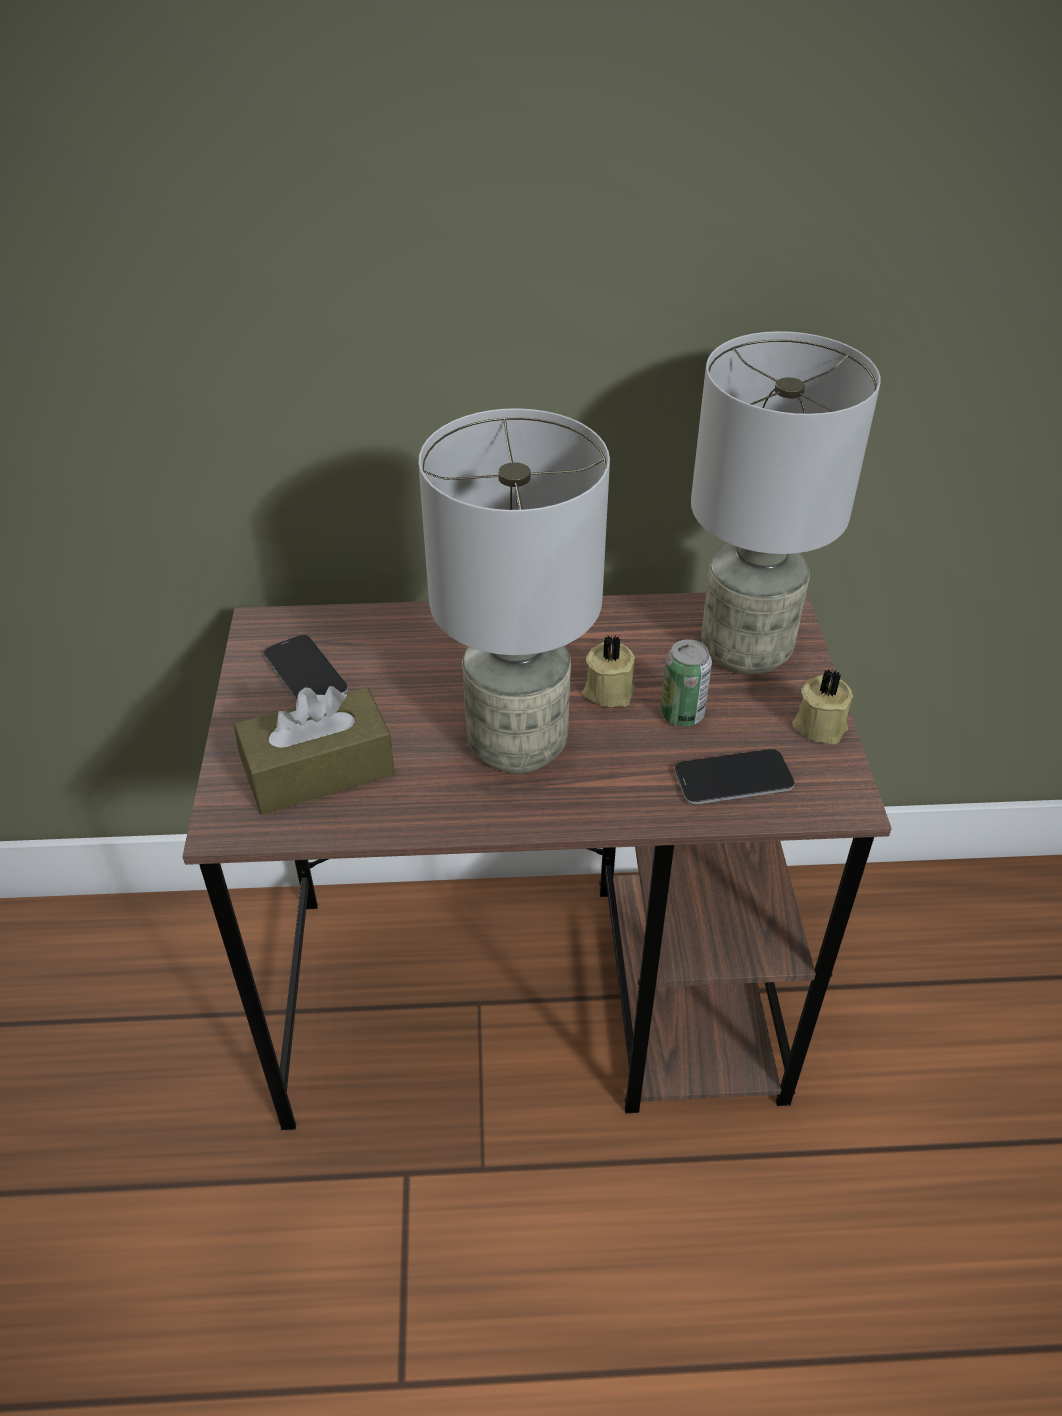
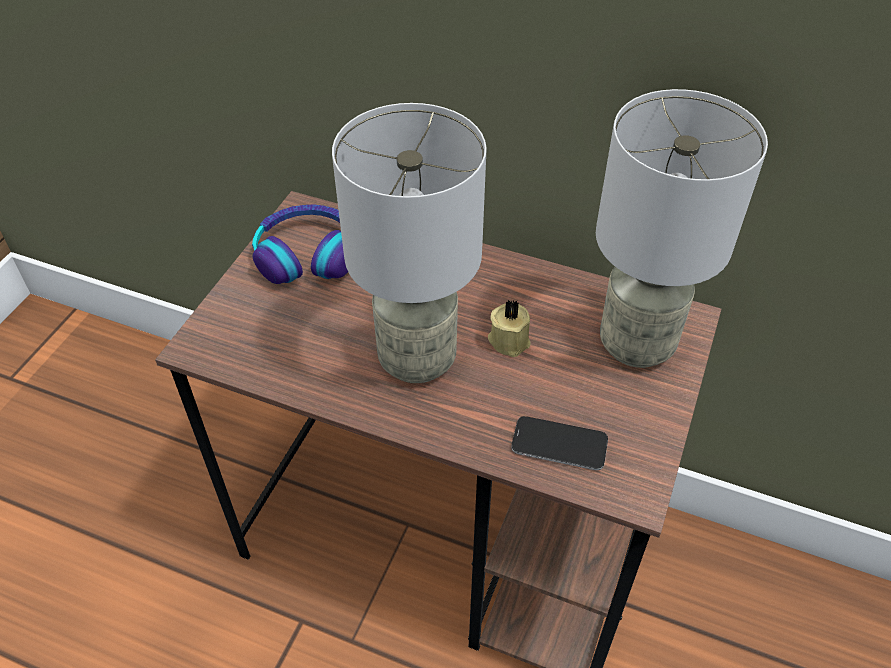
camera: 25 degrees right, 5 degrees up
(305, 673) = (307, 255): phone -> headphones
(319, 770) = (273, 330): brown tissue box -> none
(682, 714) = (553, 378): can -> none
(819, 724) = (657, 425): beige candle -> none

